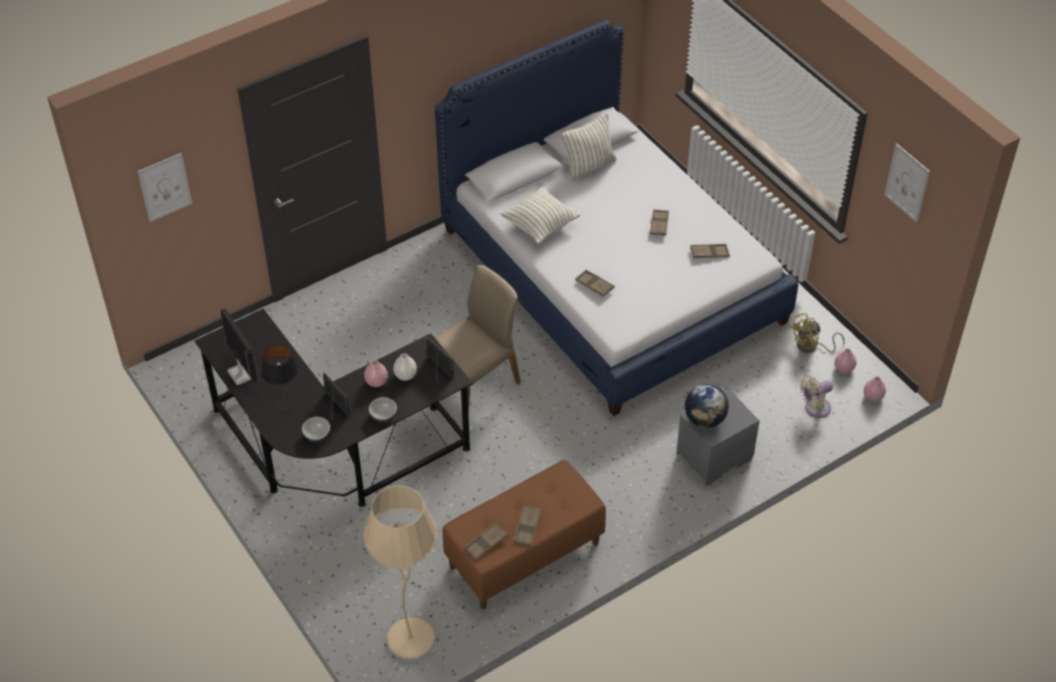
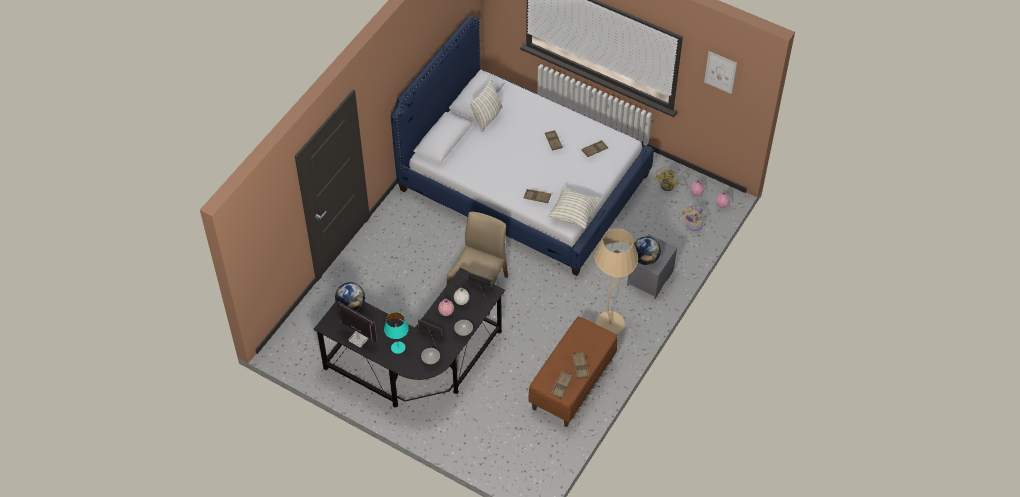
camera: 25 degrees left, 5 degrees up
(165, 187) = (263, 236): picture -> none
(260, 329) = (351, 305): none -> globe
(285, 403) = (398, 347): black table lamp -> turquoise table lamp
(411, 640) = (535, 462): beige floor lamp -> beige floor lamp (610, 324)
(540, 226) = (480, 169): pillow -> pillow (573, 214)

